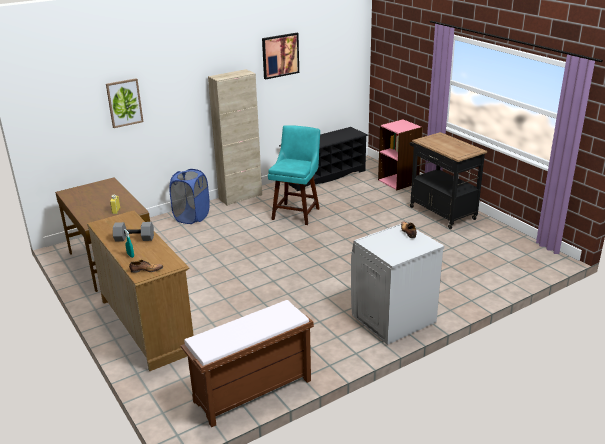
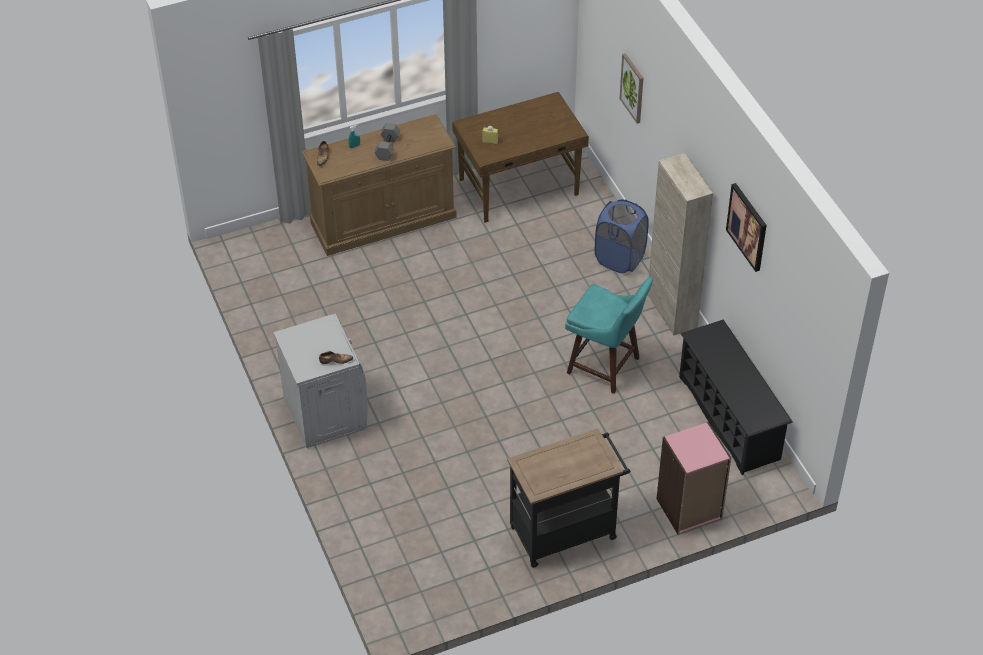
camera: 100 degrees right, 20 degrees up
(252, 392) = (255, 289): brown bench -> none

